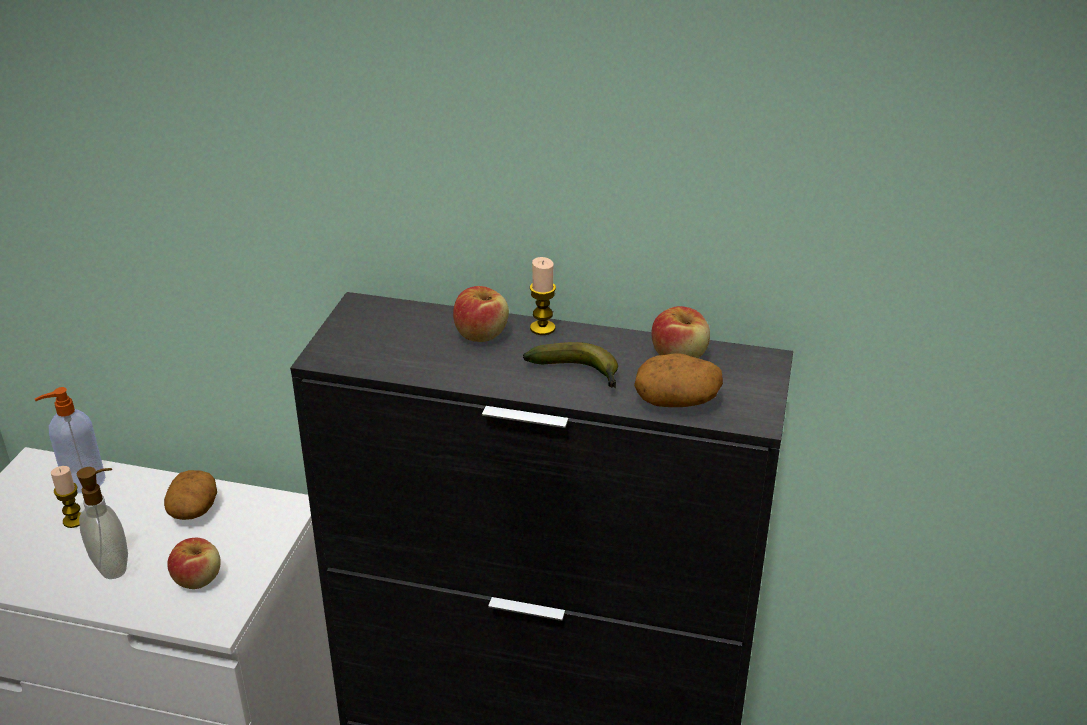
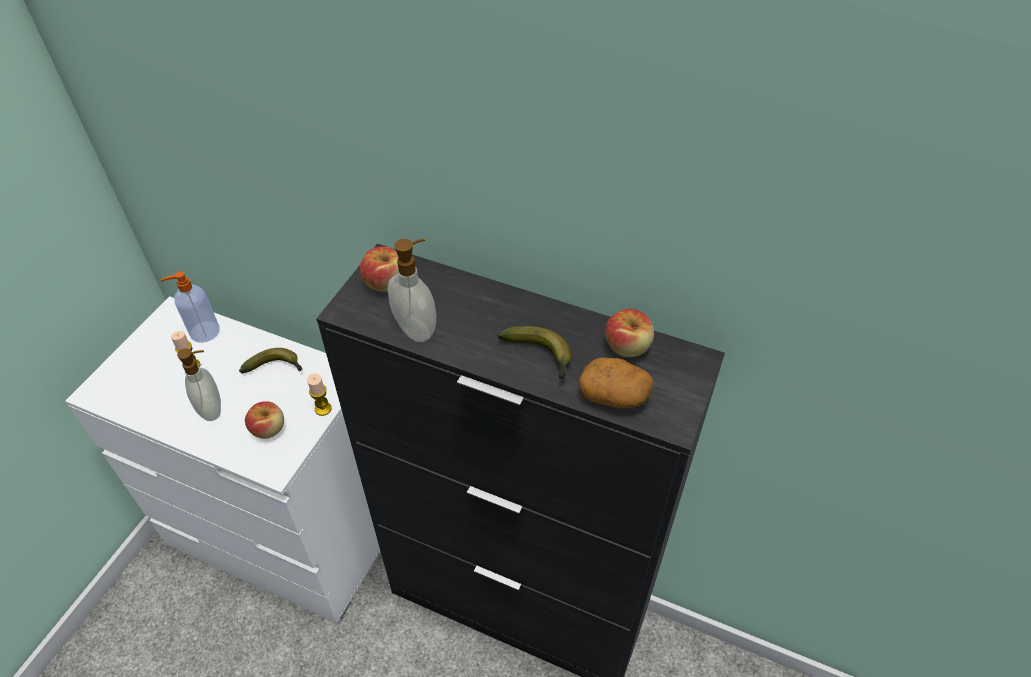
camera: 10 degrees right, 15 degrees up
(193, 509) = (276, 367): potato -> banana
(420, 364) = (417, 328): none -> soap dispenser
(481, 334) = (472, 302): apple -> apple (385, 282)
(542, 328) = (522, 302): candle -> candle (323, 409)

